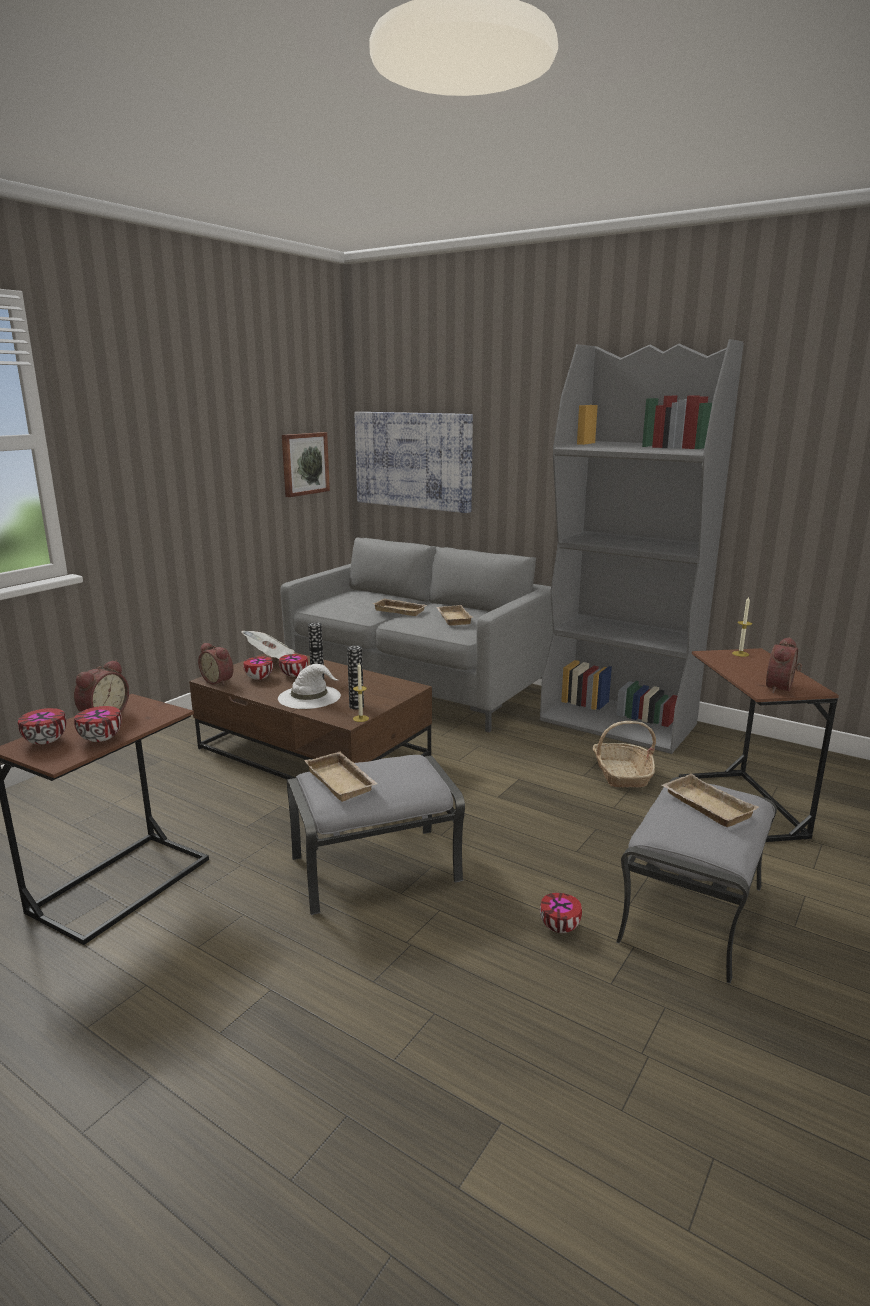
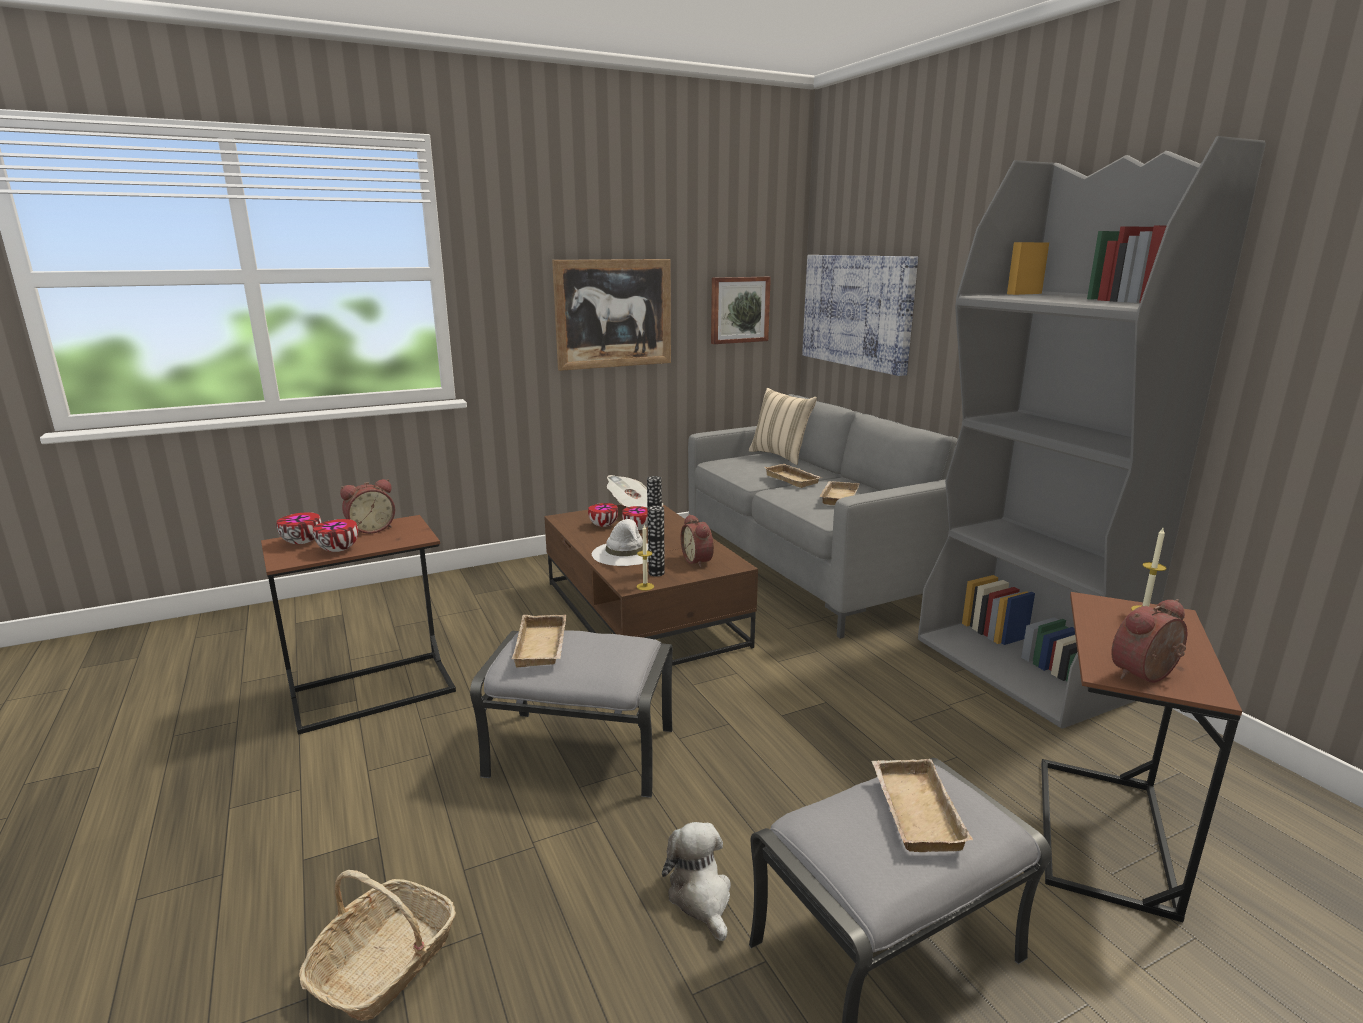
camera: 30 degrees right, 0 degrees up
(205, 474) = (613, 313): none -> picture
(219, 681) = (567, 521): alarm clock -> alarm clock (699, 560)
(364, 593) = (781, 456): none -> beige pillow
(560, 928) = (701, 897): bowl -> plush toy
(622, 774) = (964, 734): basket -> basket (385, 964)

